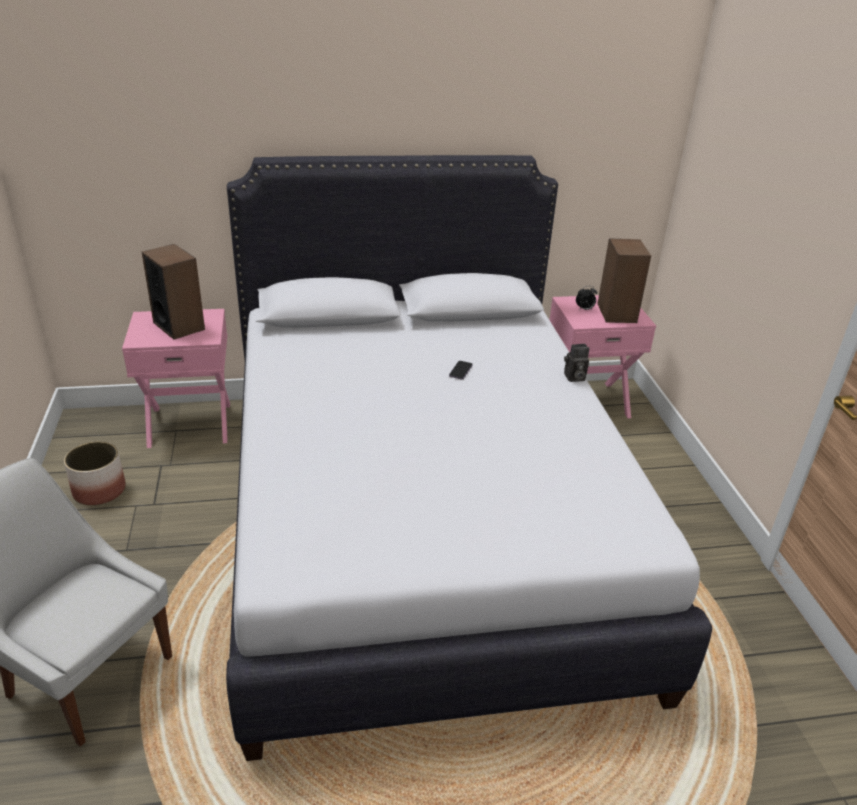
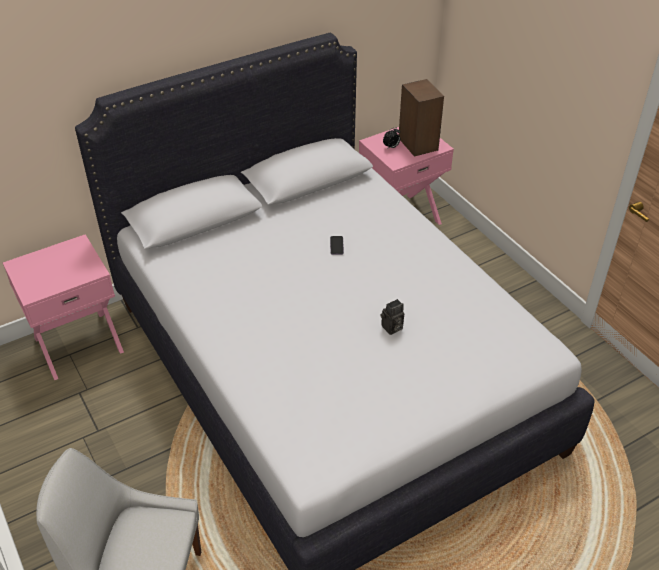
camera: 20 degrees left, 10 degrees up
(100, 490) = (40, 434): planter -> none
(179, 326) = (58, 265): speaker -> none
(573, 378) = (425, 226): camera -> camera (392, 328)

